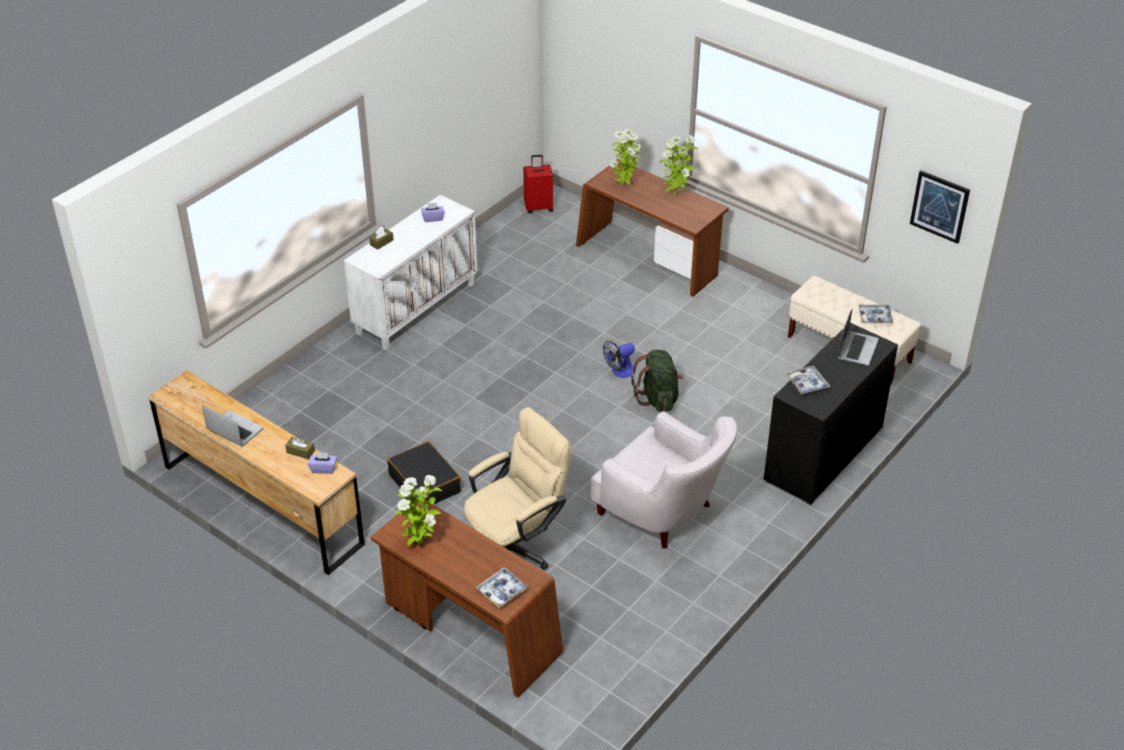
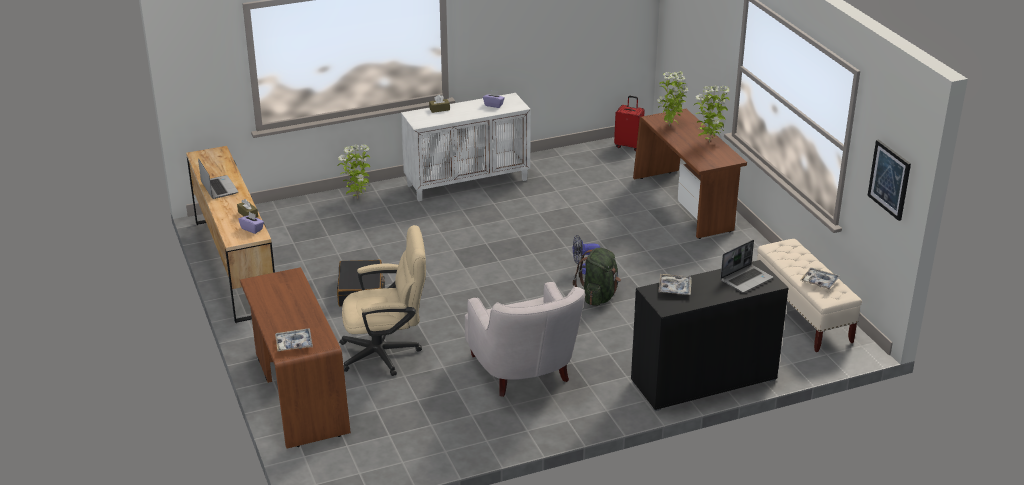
camera: 30 degrees right, 10 degrees down
(420, 543) = (269, 294): potted plant -> potted plant (357, 198)

